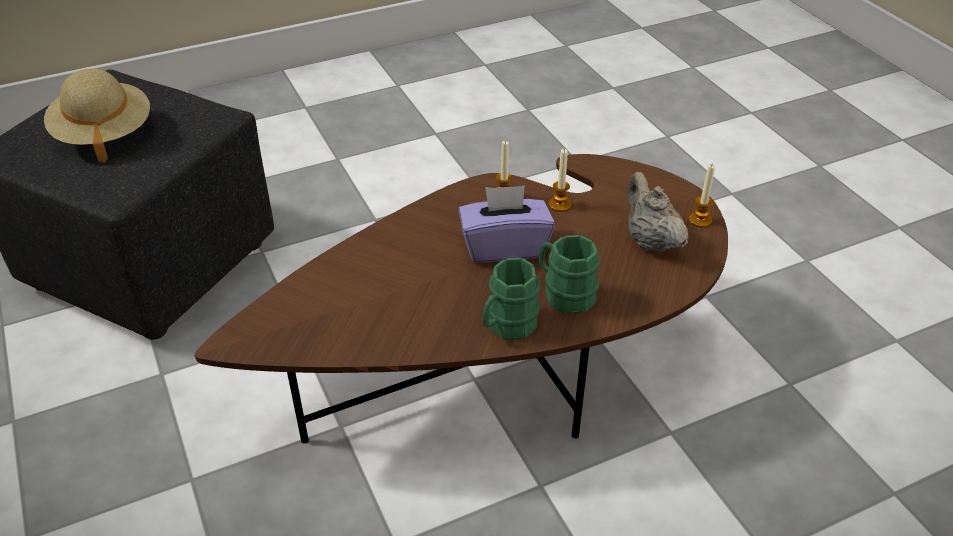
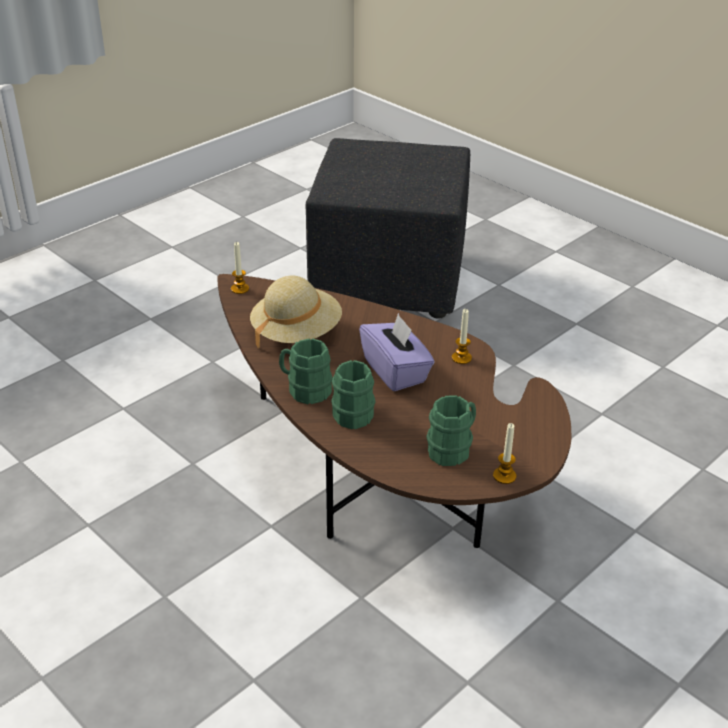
camera: 70 degrees right, 5 degrees down
(104, 134) = (386, 168): beige hat -> beige hat (296, 333)
(559, 204) = (470, 389): candle -> candle (240, 289)
(650, 241) = (453, 448): beige teapot -> green mug

